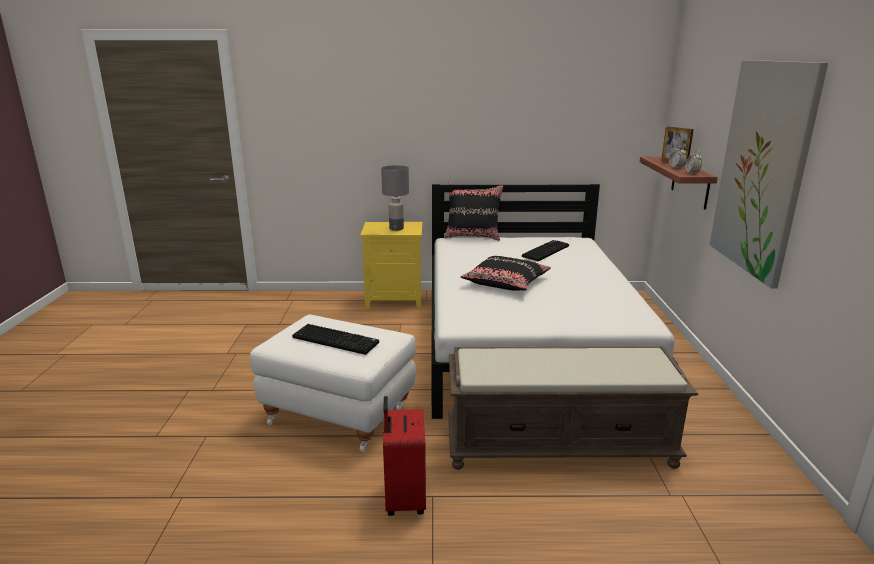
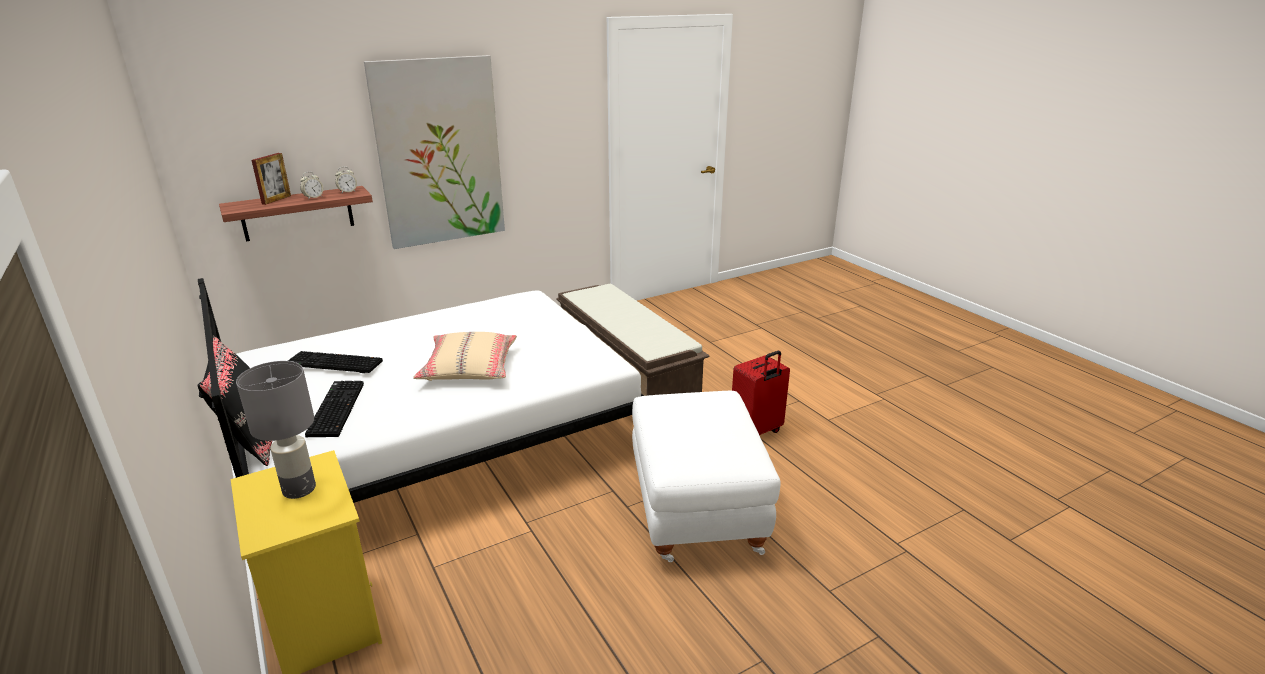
camera: 120 degrees left, 5 degrees up
(337, 340) = (705, 421): keyboard -> keyboard (335, 409)
(506, 282) = (469, 368): black pillow -> beige pillow

